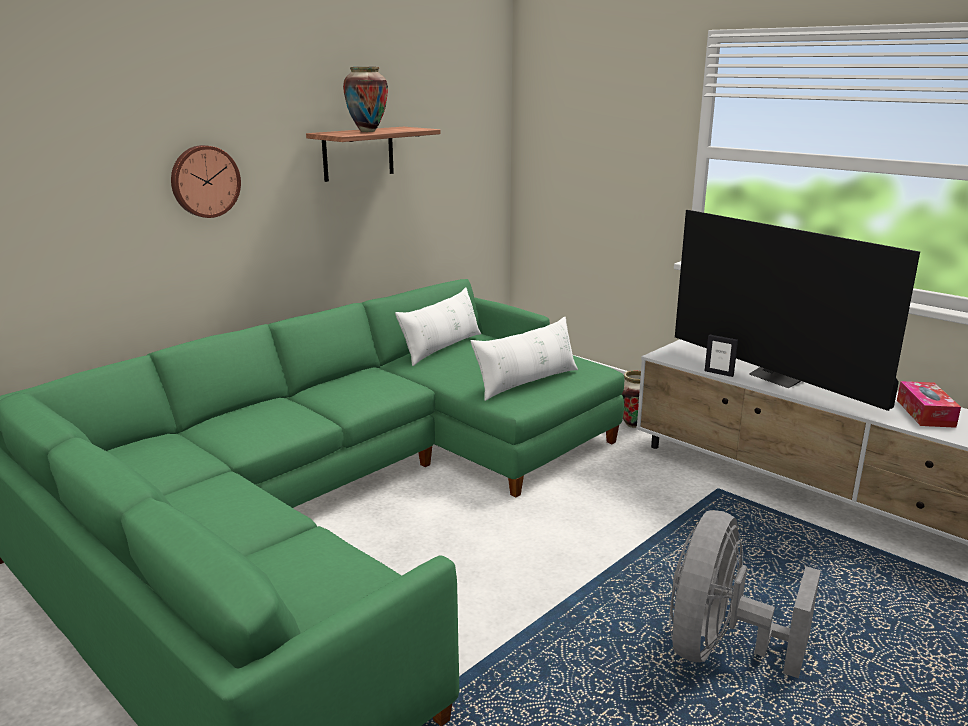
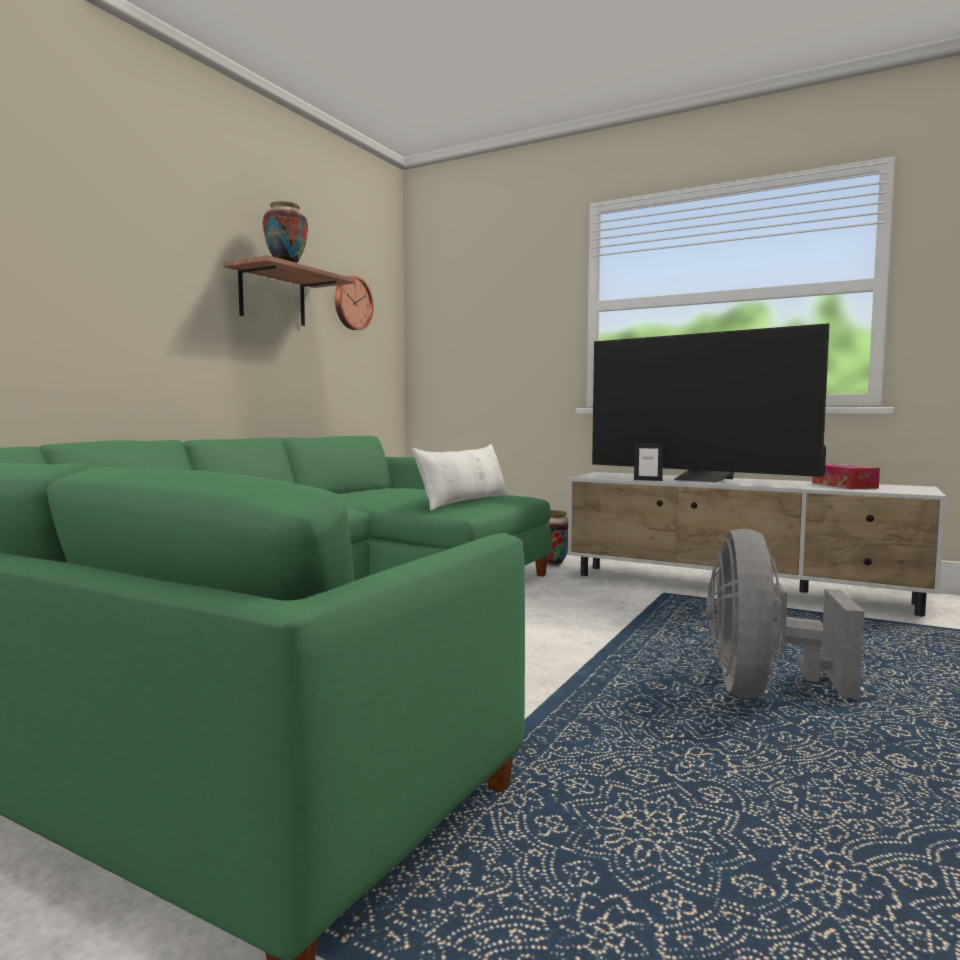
camera: 15 degrees left, 15 degrees down
(204, 181) = (114, 279): wall clock -> wall clock (352, 303)
(442, 348) = (362, 491): white pillow -> none

